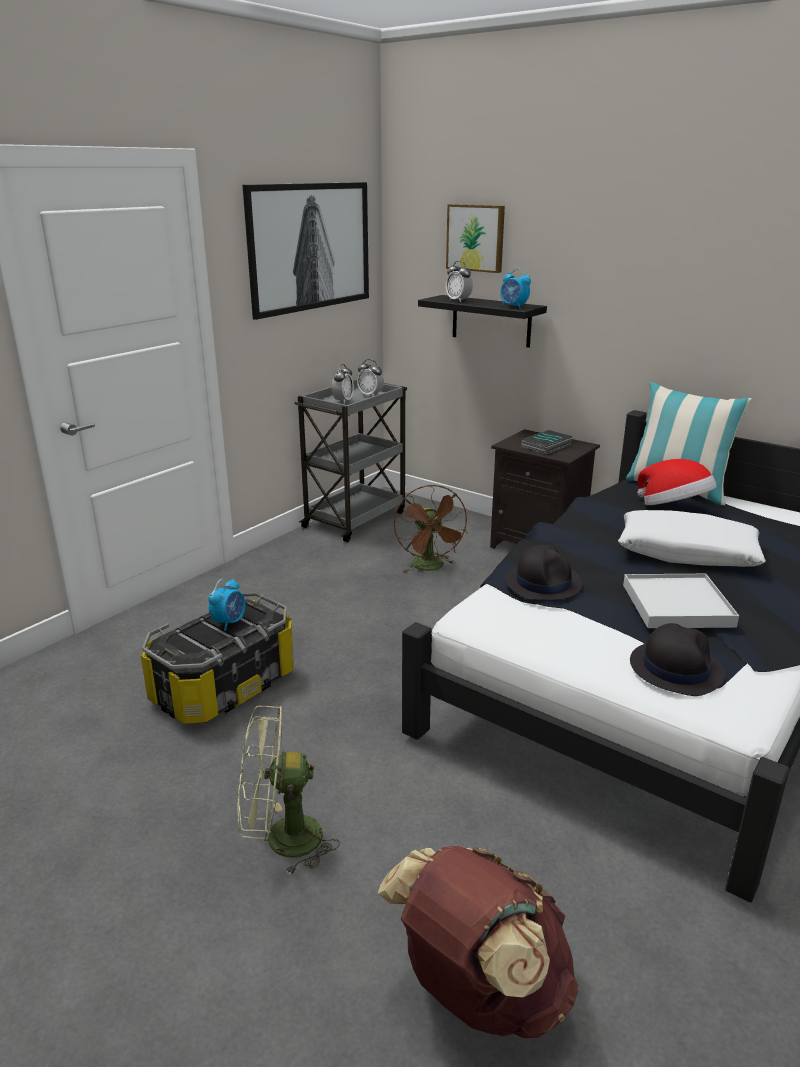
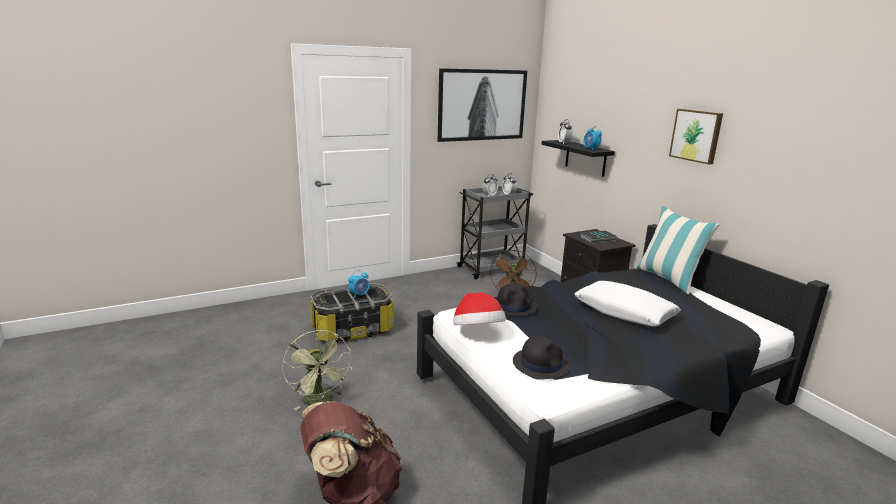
camera: 25 degrees right, 5 degrees down
(281, 840) = (321, 401): green fan -> green fan turned 135 degrees counterclockwise
(476, 238) = (582, 106): picture -> picture (696, 135)
(673, 508) = (647, 288): hat -> hat (477, 332)
(677, 605) = (579, 335): white tray -> none

